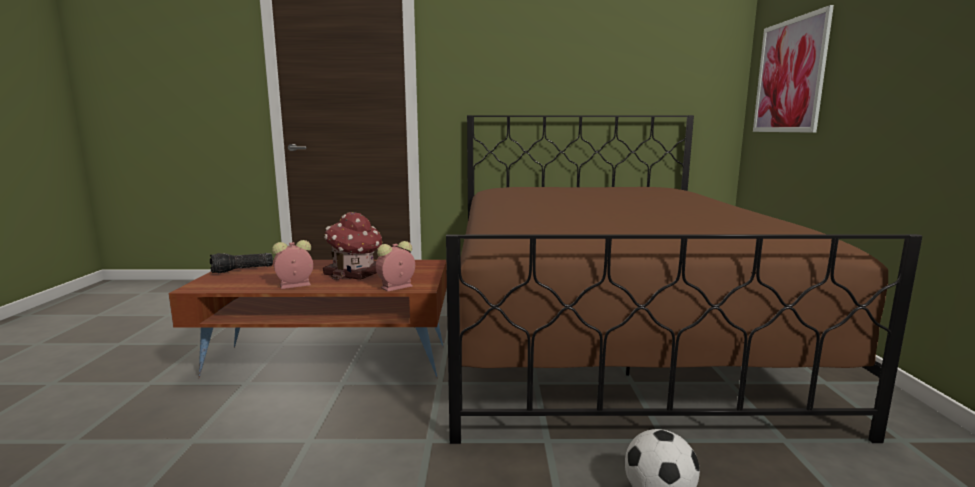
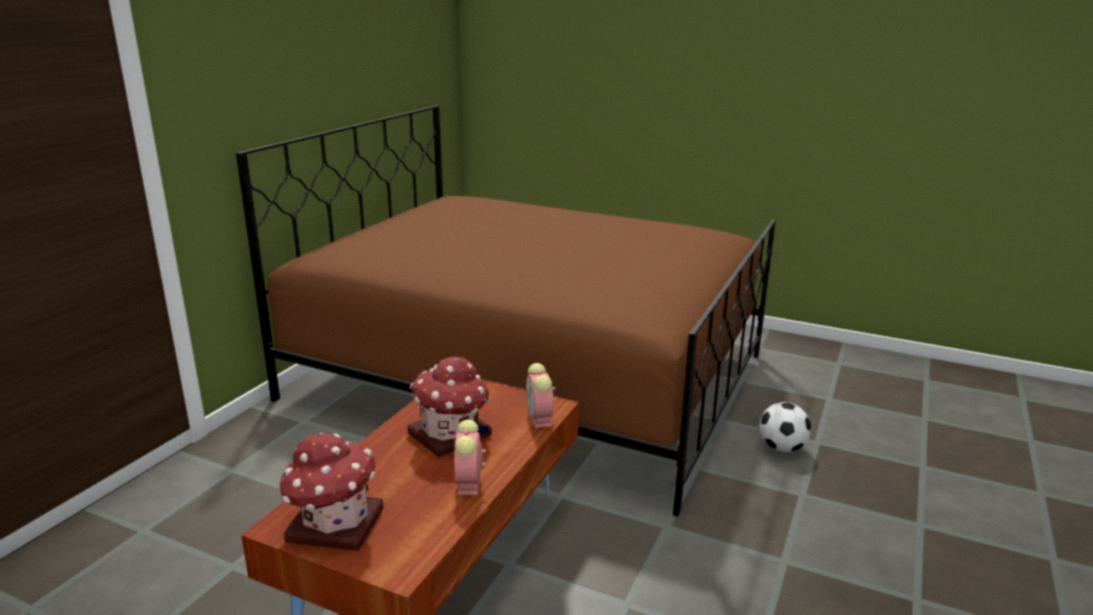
camera: 65 degrees left, 10 degrees up
(242, 270) = (334, 525): flashlight -> toy house
(789, 76) = (536, 66): picture -> none

